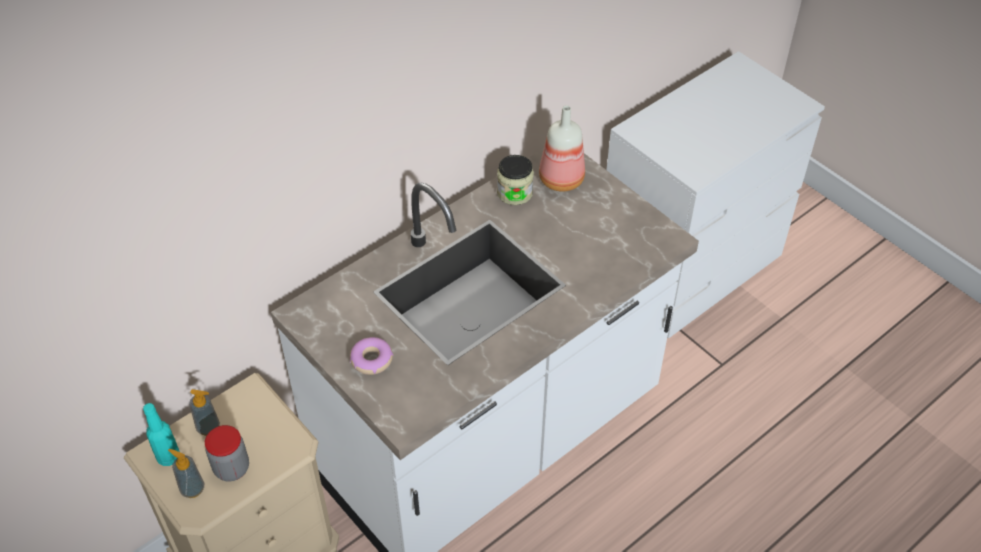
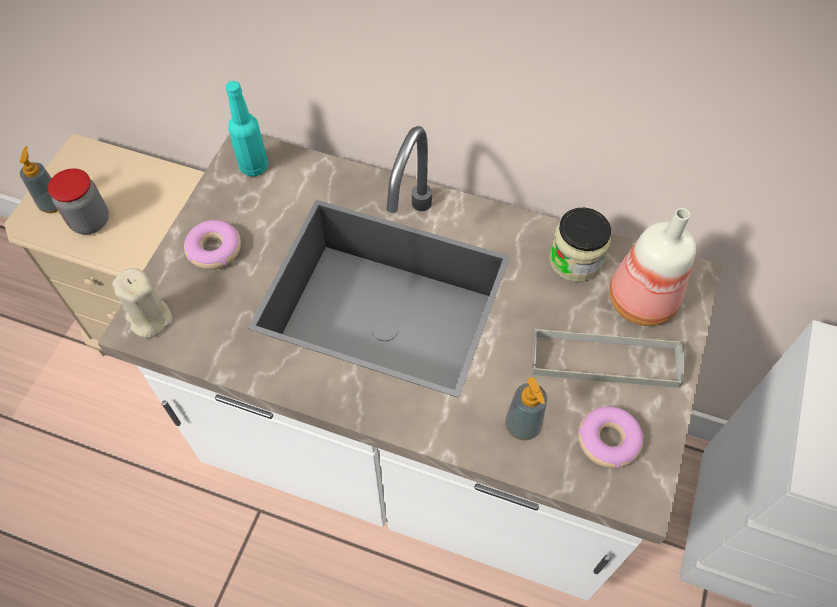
camera: 60 degrees right, 10 degrees up
(168, 457) = (80, 166): turquoise bottle -> turquoise bottle (254, 167)
(208, 427) = (130, 176): soap dispenser -> soap dispenser (522, 426)
(401, 414) = (149, 319): none -> beige candle
(587, 213) = (604, 361): none -> grey tray
(634, 235) = (608, 441): none -> donut

